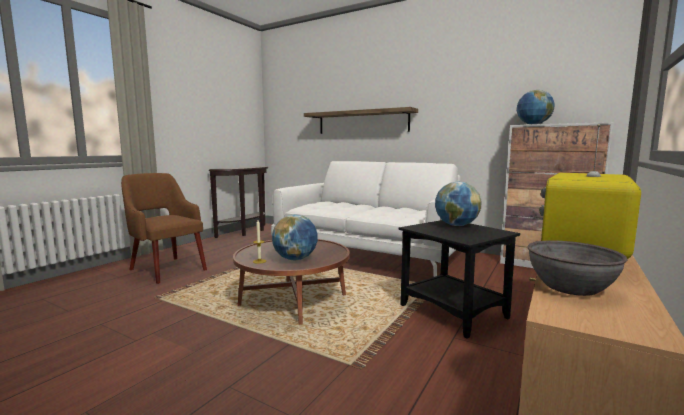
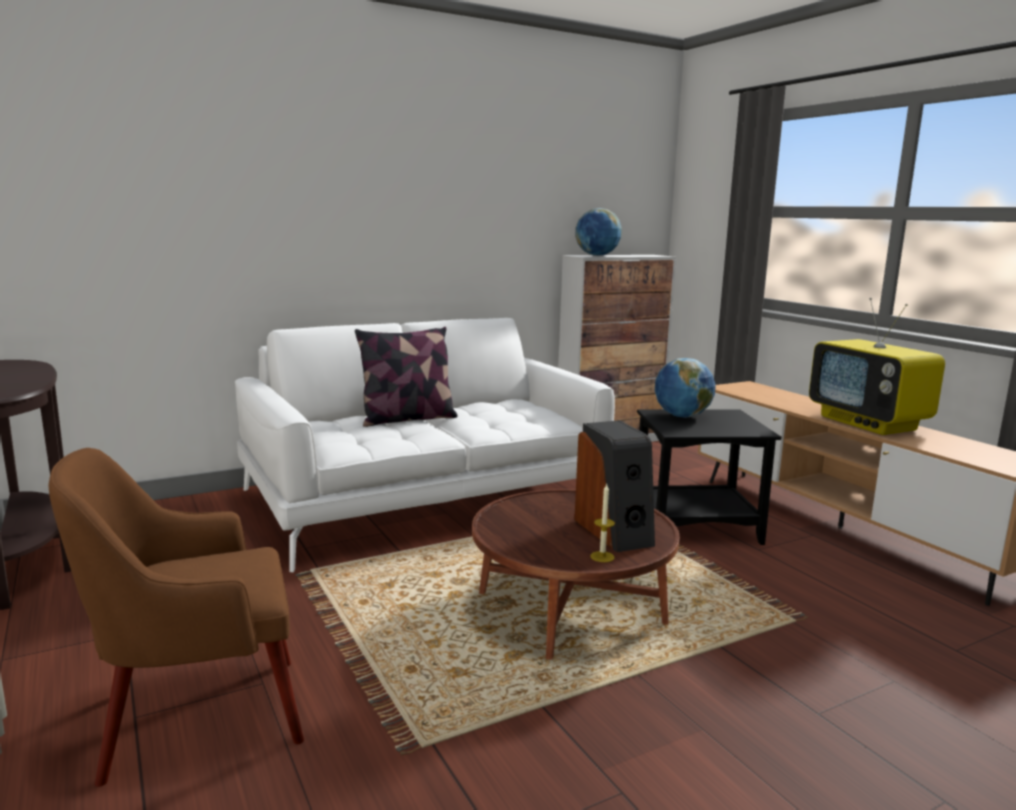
camera: 60 degrees left, 5 degrees up
(295, 259) = (614, 532): globe -> speaker
(357, 206) = (407, 419): none -> pillow
(362, 122) = (307, 239): shelf -> none
(570, 287) = (948, 449): grey bowl -> none

